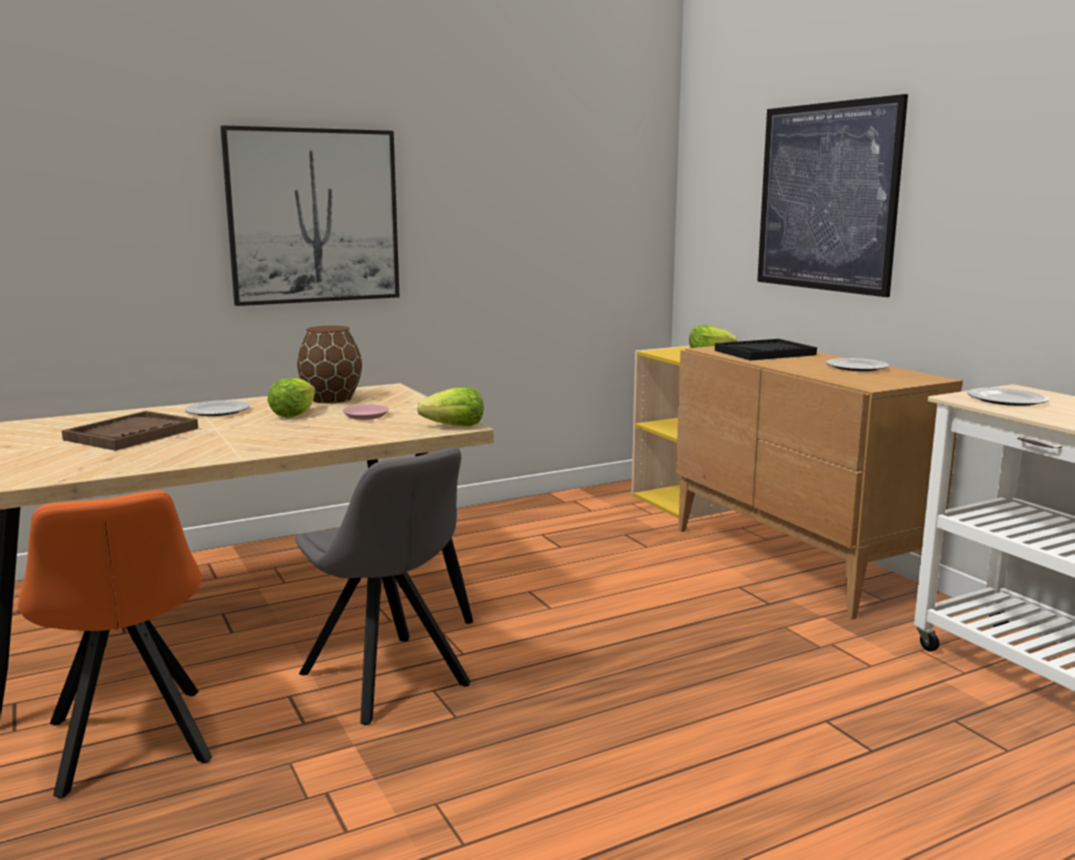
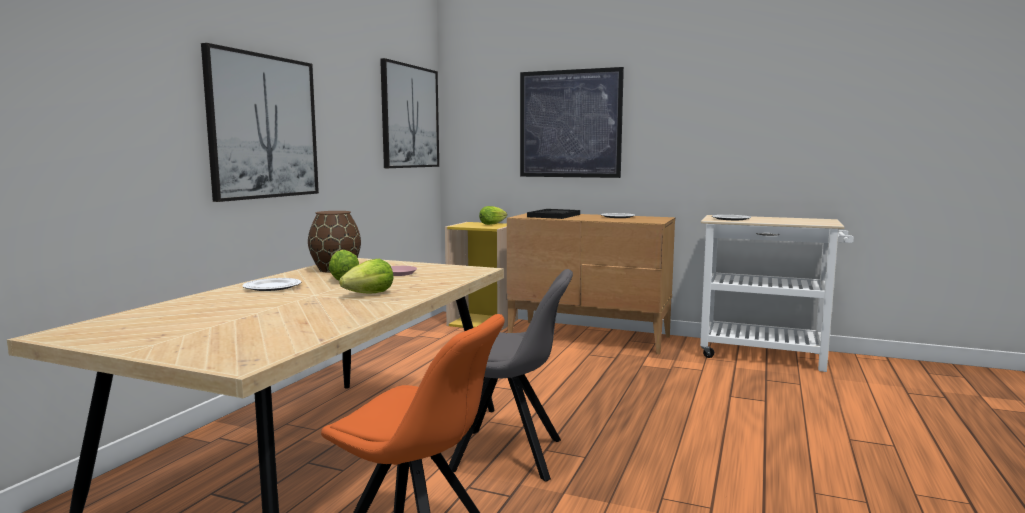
camera: 40 degrees left, 5 degrees down
(132, 434) = (257, 308): brown tray -> none
(455, 426) = (478, 270): lettuce -> lettuce (370, 294)
(602, 186) = (410, 117): none -> picture

